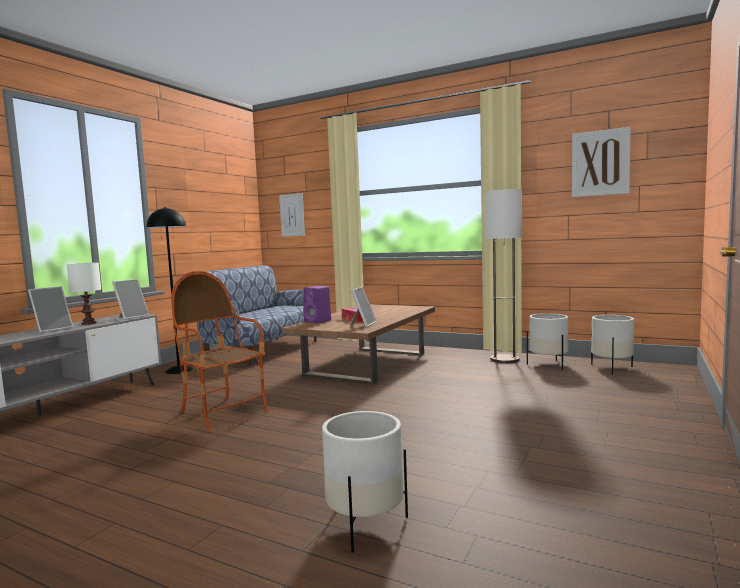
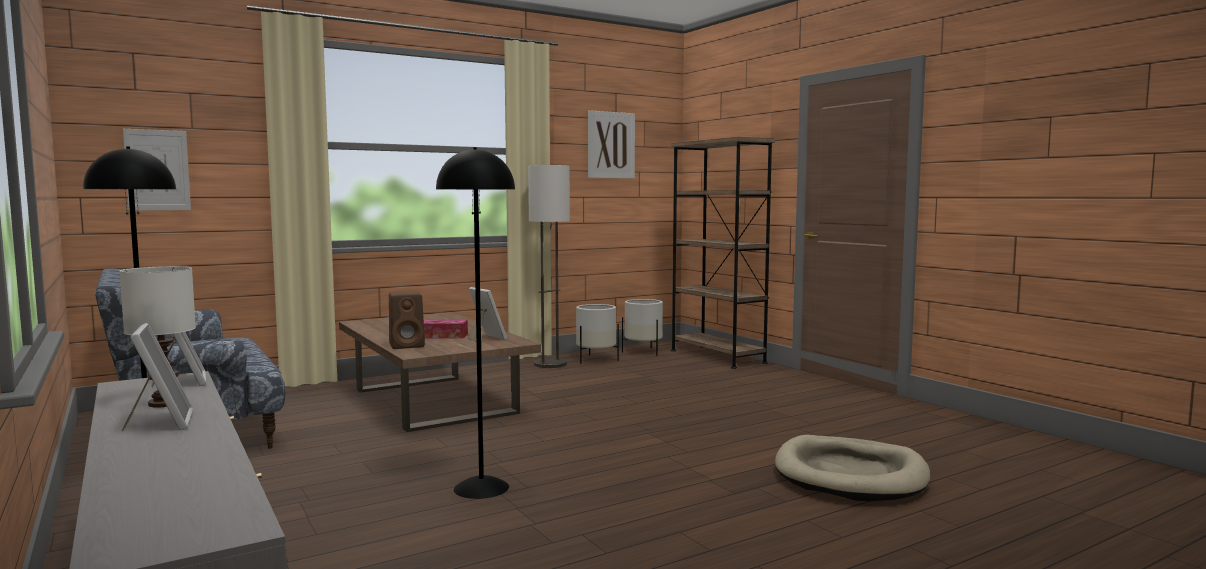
camera: 60 degrees left, 0 degrees up
(223, 413) = (481, 487): armchair -> black floor lamp
(318, 321) = (408, 345): purple speaker -> brown speaker
(365, 525) = (850, 475): white planter -> beige dog bed
(671, 389) = (717, 356): none -> brown bookcase

